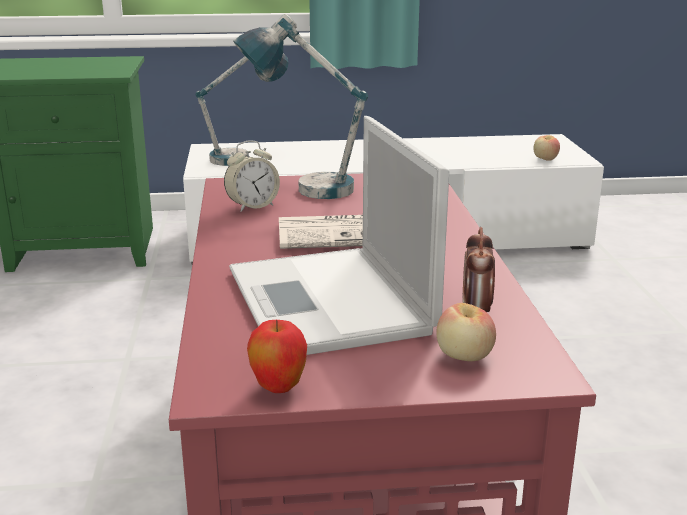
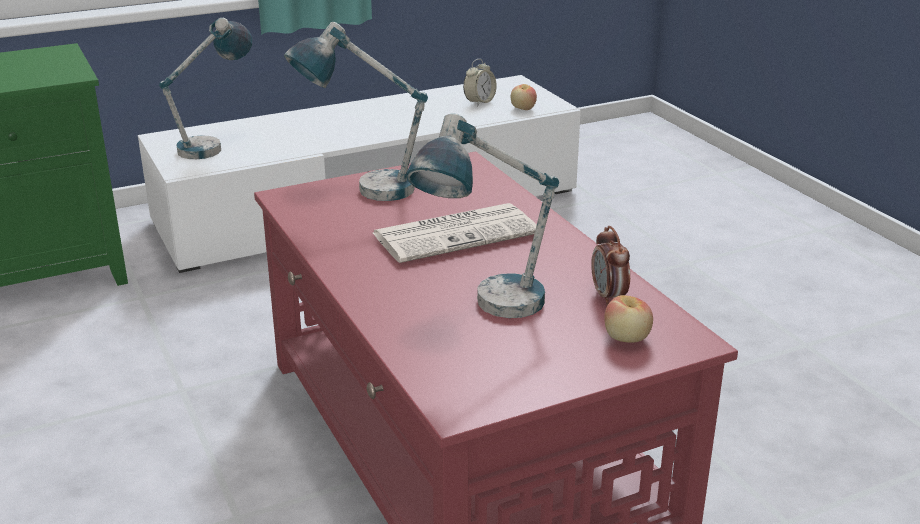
camera: 20 degrees left, 5 degrees up
(252, 206) = (332, 219): alarm clock -> alarm clock (479, 102)
(278, 388) = (506, 395): apple -> none
(330, 303) = (486, 310): laptop -> table lamp

